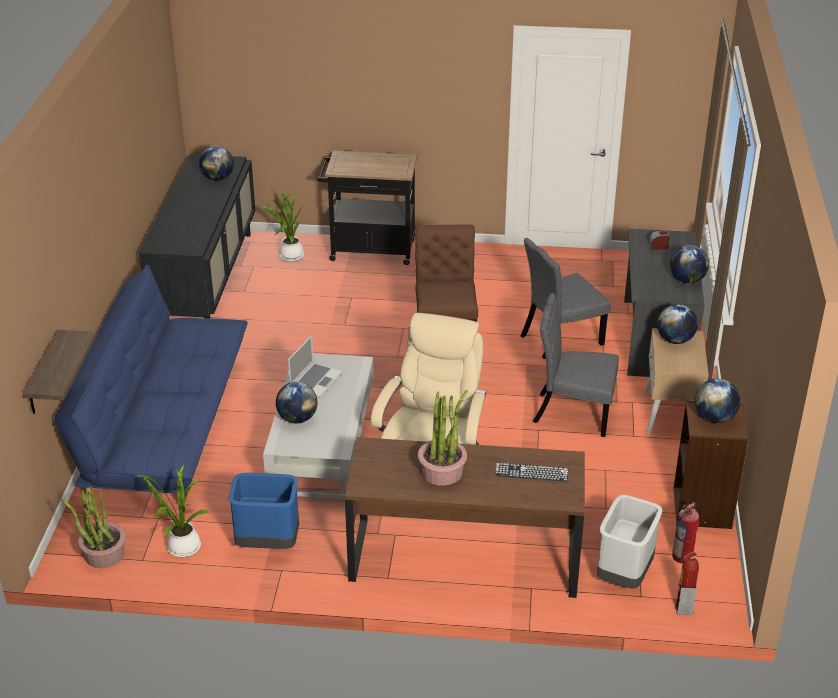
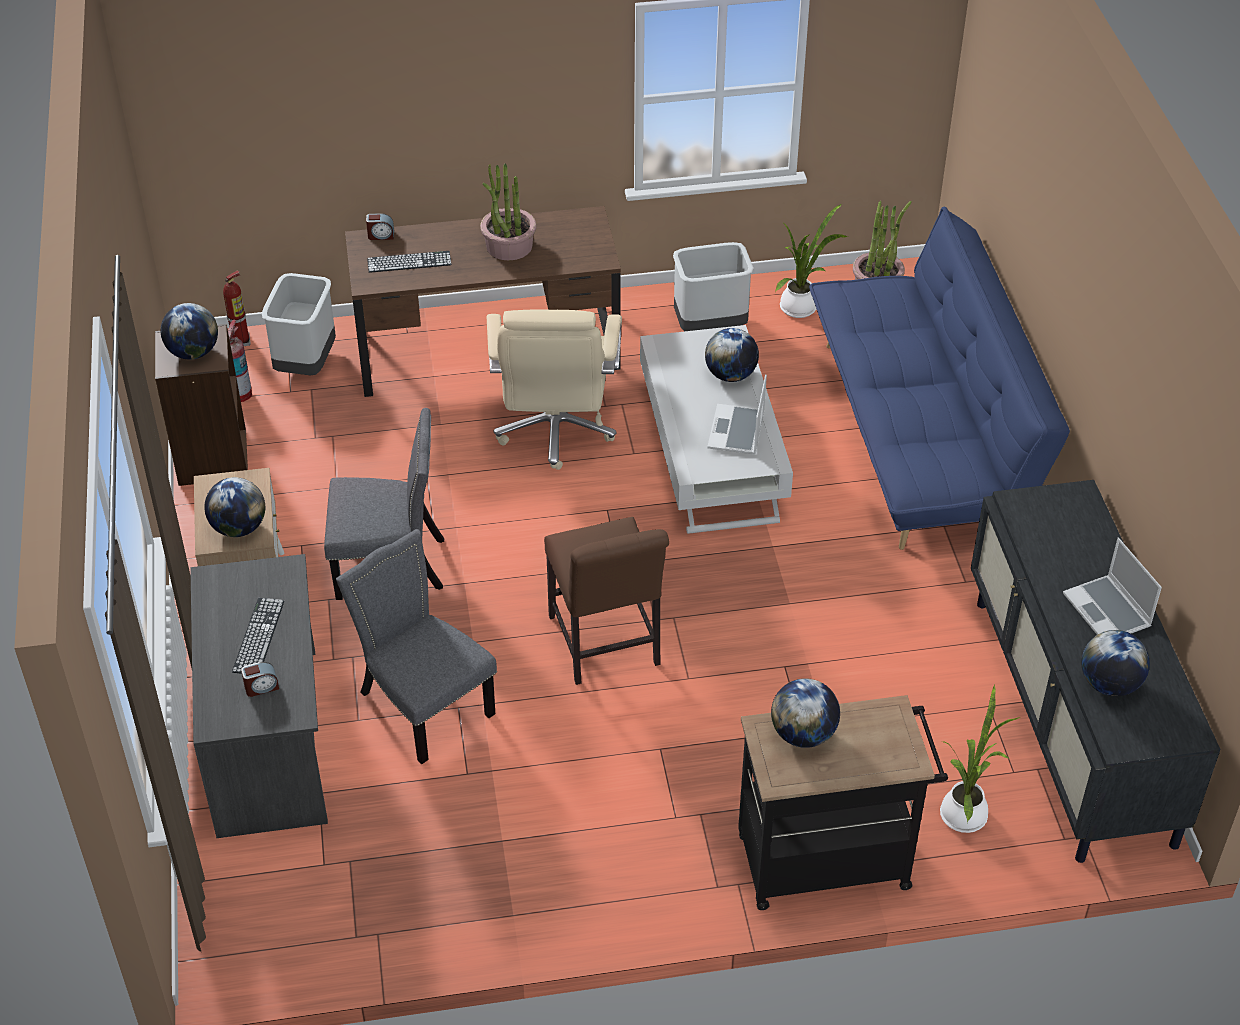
camera: 165 degrees right, 10 degrees up
(43, 374) = (988, 180): shelf -> none
(190, 201) = (1108, 611): none -> laptop
(268, 543) = (709, 327): blue trash can -> grey trash can
(552, 501) = (381, 235): none -> alarm clock
(562, 338) = (425, 708): grey chair -> grey chair turned 90 degrees counterclockwise
(660, 267) = (258, 636): none -> keyboard
(687, 280) = (214, 613): globe -> globe (803, 734)

